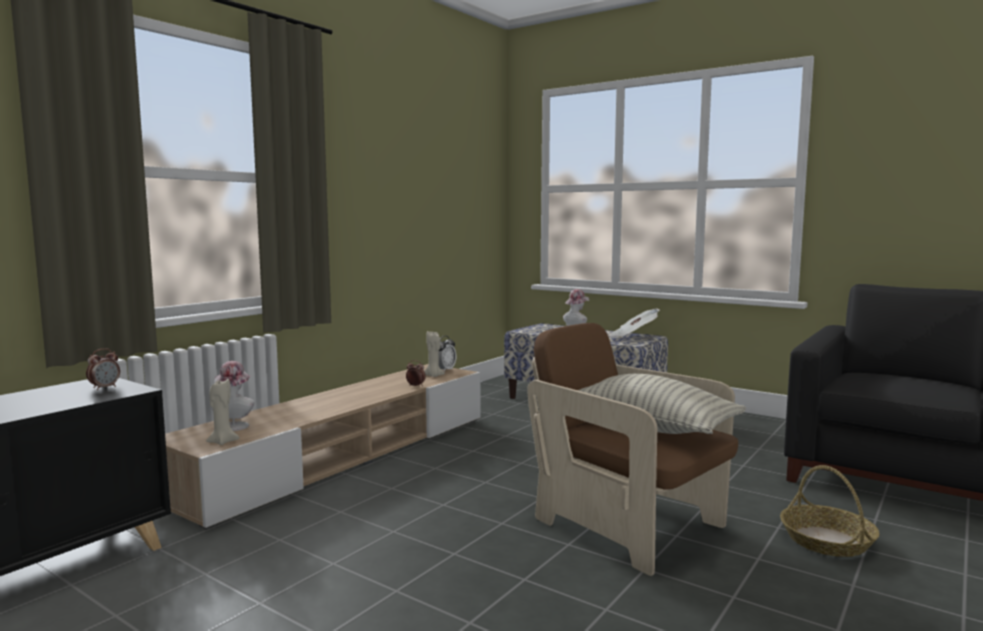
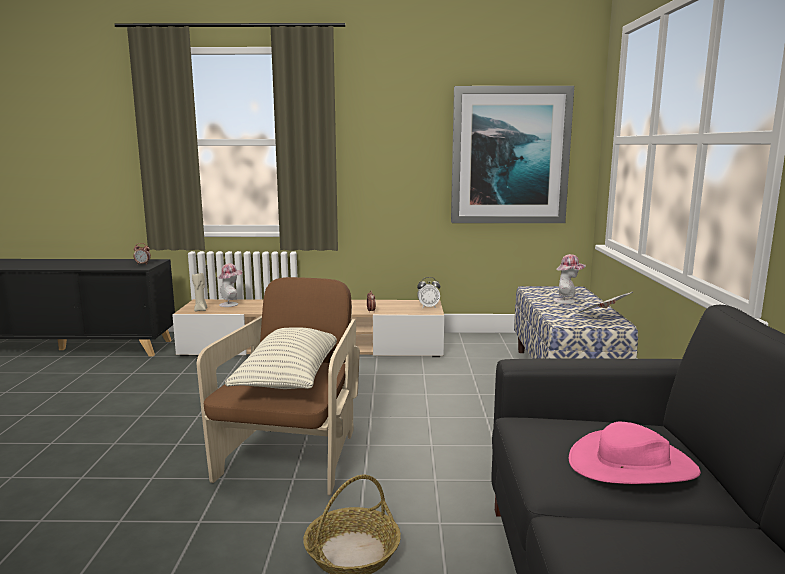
camera: 55 degrees right, 5 degrees up
(433, 376) = (406, 308): beige candle -> none
(454, 202) = (509, 156): none -> picture
(926, 382) = (632, 465): none -> pink hat

